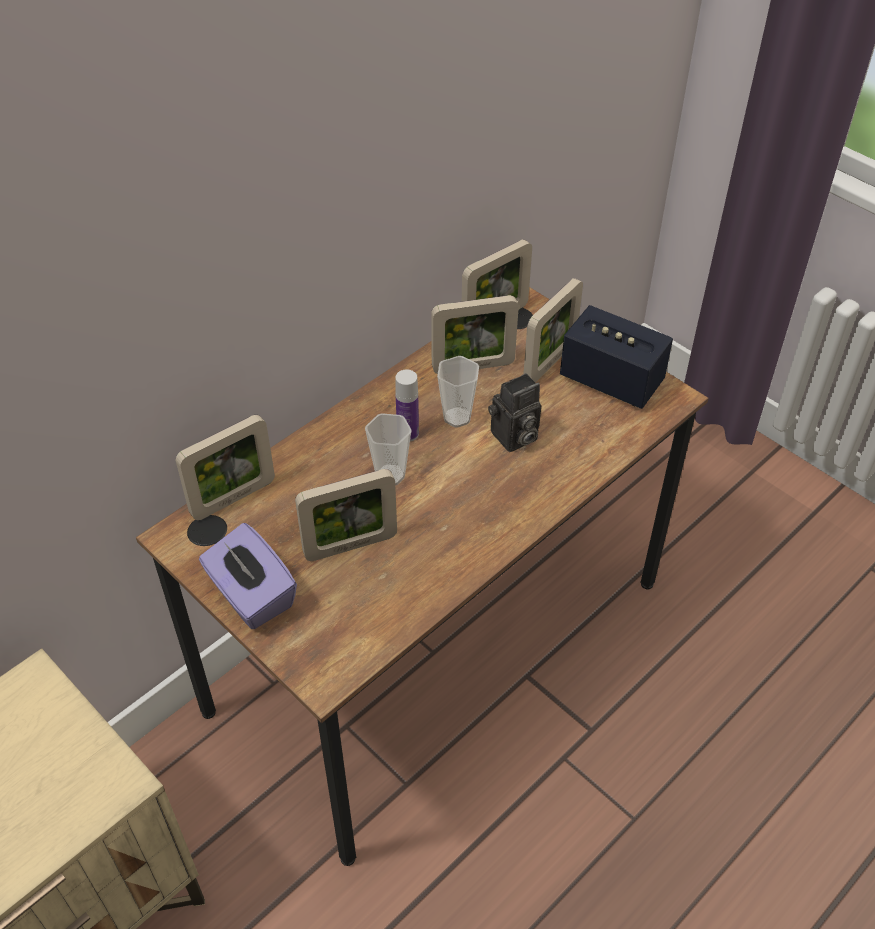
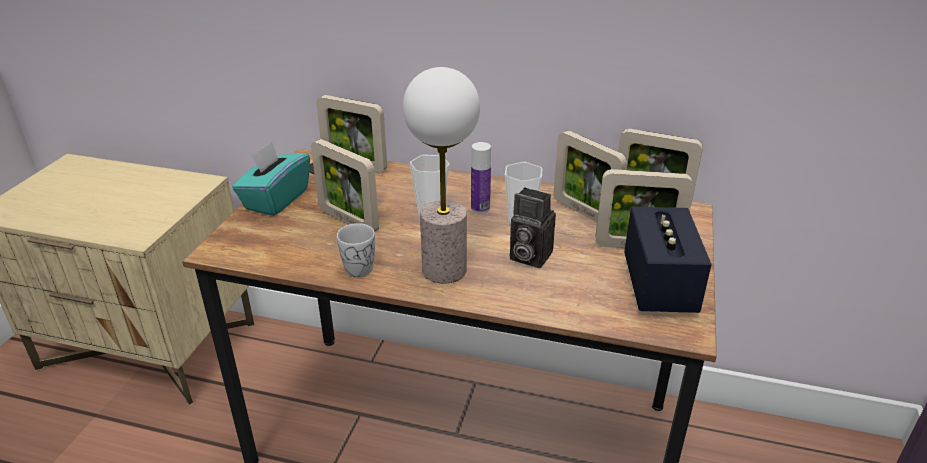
camera: 60 degrees right, 15 degrees down
(251, 595) = (276, 199): purple tissue box -> turquoise tissue box
(442, 565) = (360, 265): none -> white mug
(495, 505) = (444, 270): none -> table lamp

